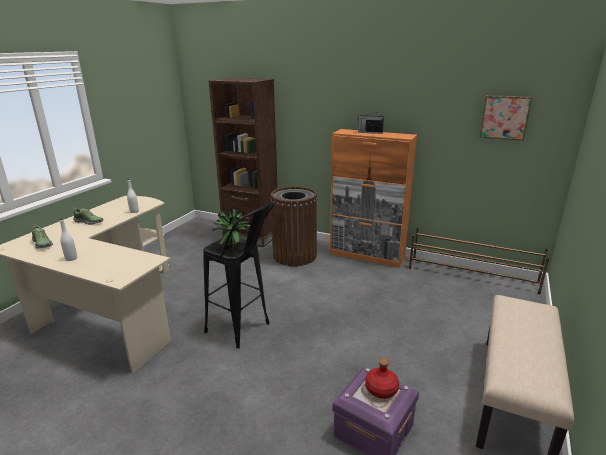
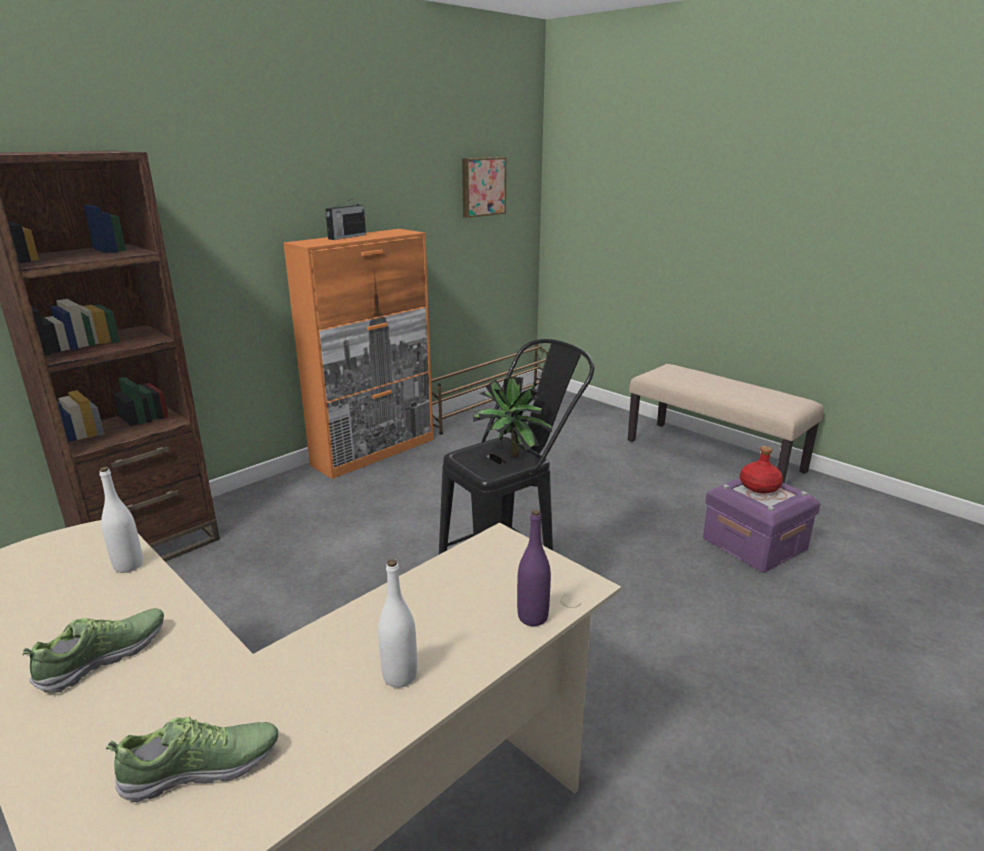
camera: 70 degrees left, 0 degrees up
(99, 274) = (532, 617): none -> purple bottle
(295, 256) = (300, 512): brown trash can -> none

